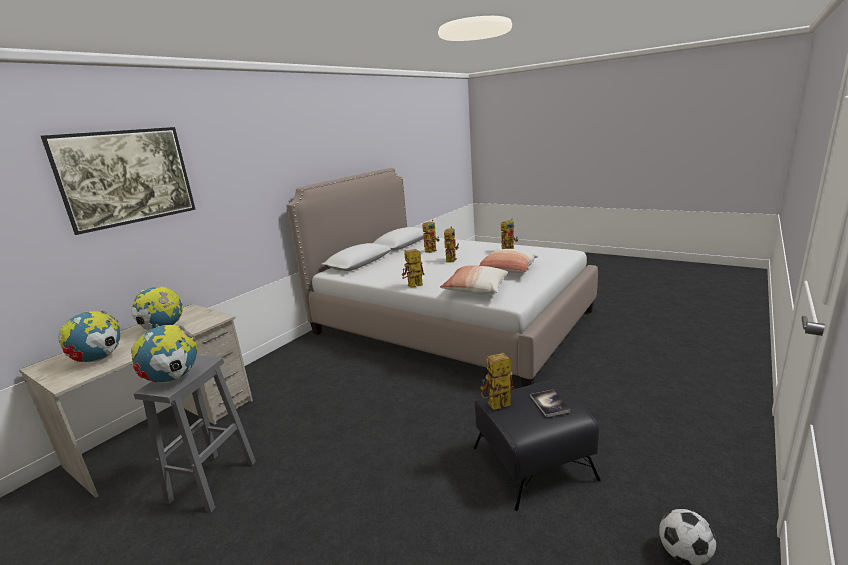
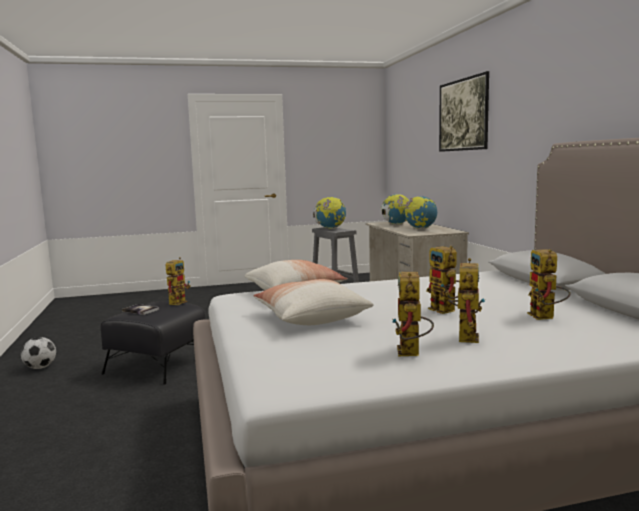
camera: 130 degrees right, 10 degrees down
(412, 286) = (376, 281): toy robot -> toy robot (465, 335)

